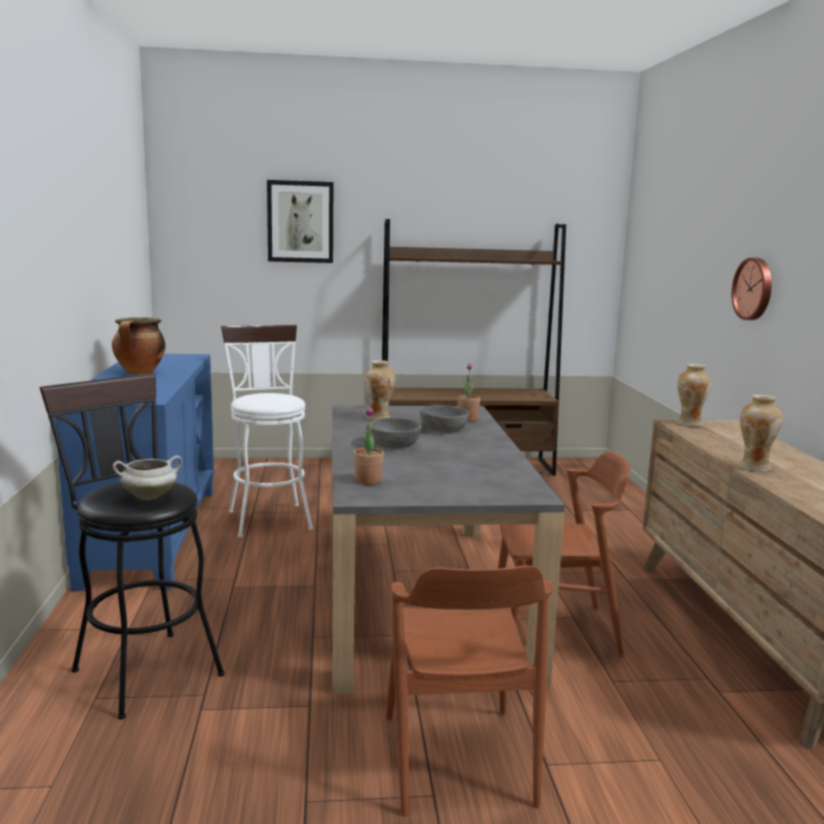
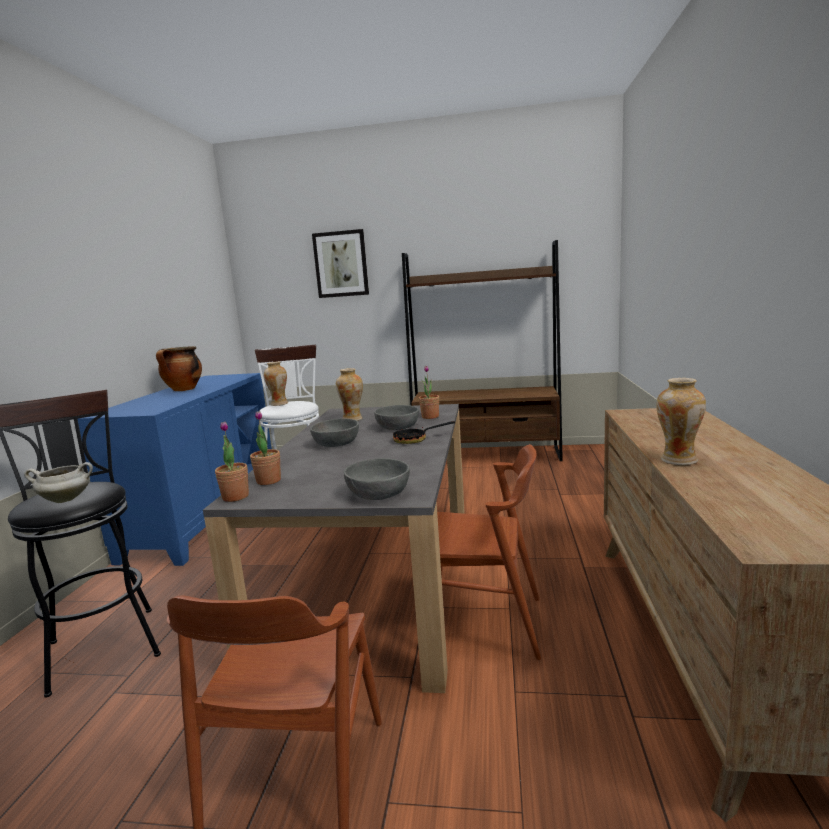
camera: 15 degrees right, 0 degrees up
(353, 495) = (235, 497): none -> potted plant
(479, 443) = (415, 440): none -> frying pan
(501, 493) = (379, 493): none -> grey bowl
(689, 424) = (639, 413): vase -> vase (279, 404)
(754, 289) = (709, 269): wall clock -> none

